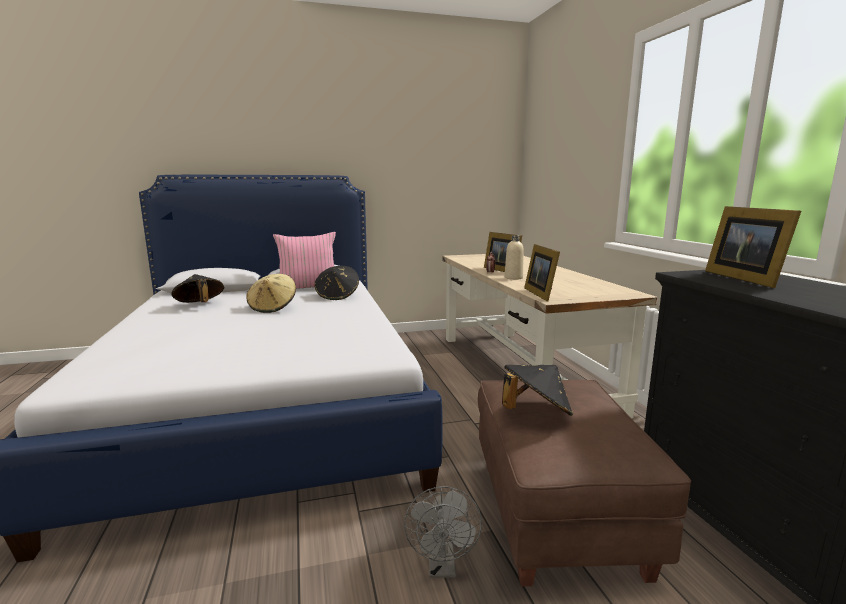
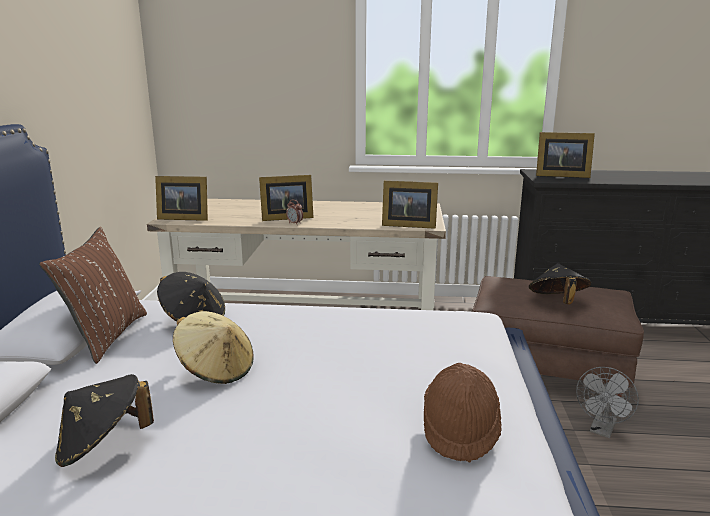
camera: 70 degrees left, 5 degrees up
(192, 359) = (460, 430): none -> brown hat
(308, 288) = (106, 336): pink pillow -> brown pillow
(442, 567) = (602, 430): grey fan -> grey fan turned 105 degrees clockwise
(464, 257) = (183, 218): none -> picture frame
(513, 278) = (330, 221): beige bottle -> none

